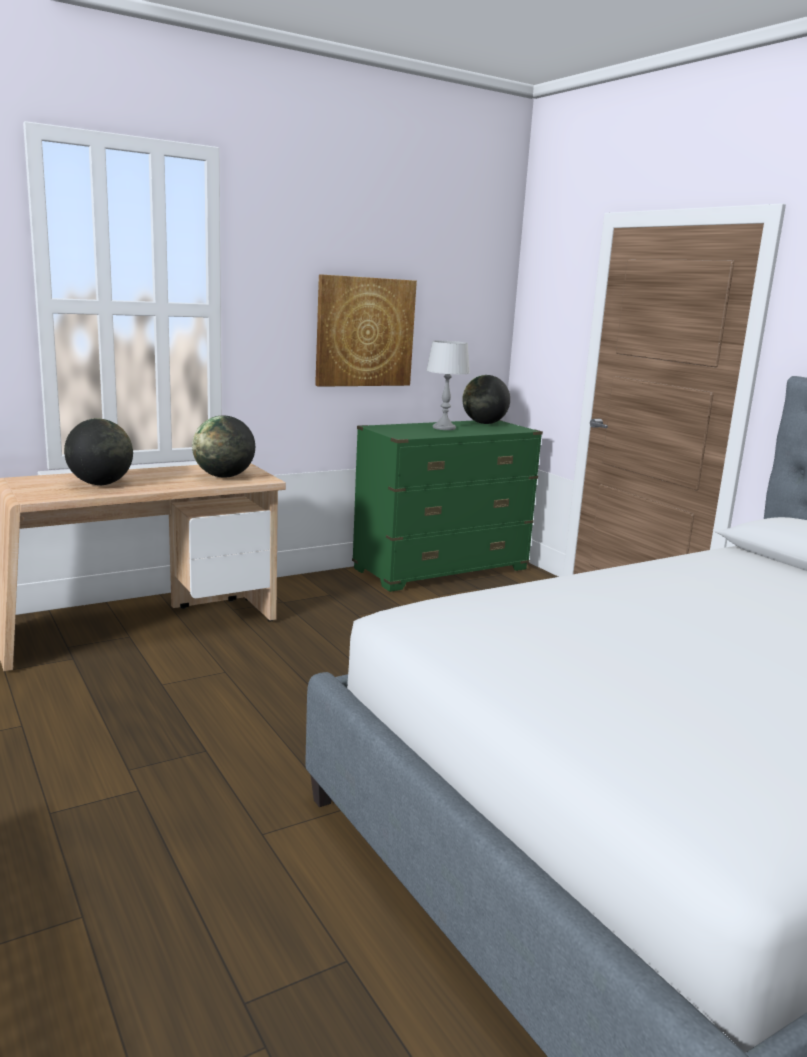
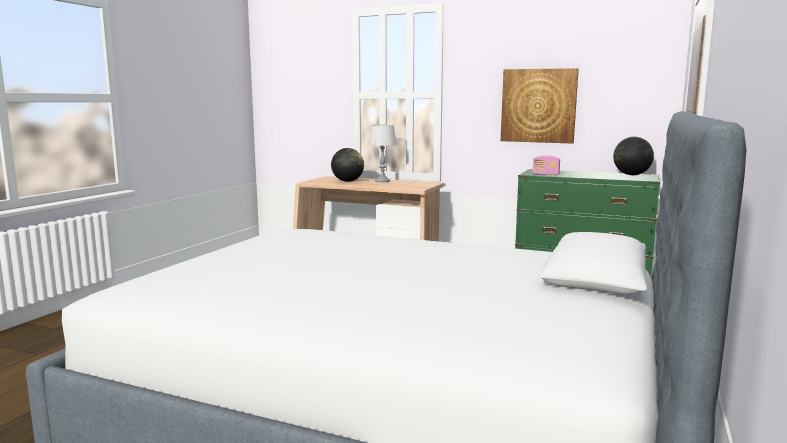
camera: 55 degrees right, 5 degrees down
(224, 476) = (405, 185): globe -> none
(421, 435) = (545, 174): none -> radio
(444, 428) = (583, 174): grey table lamp -> grey table lamp (382, 181)

